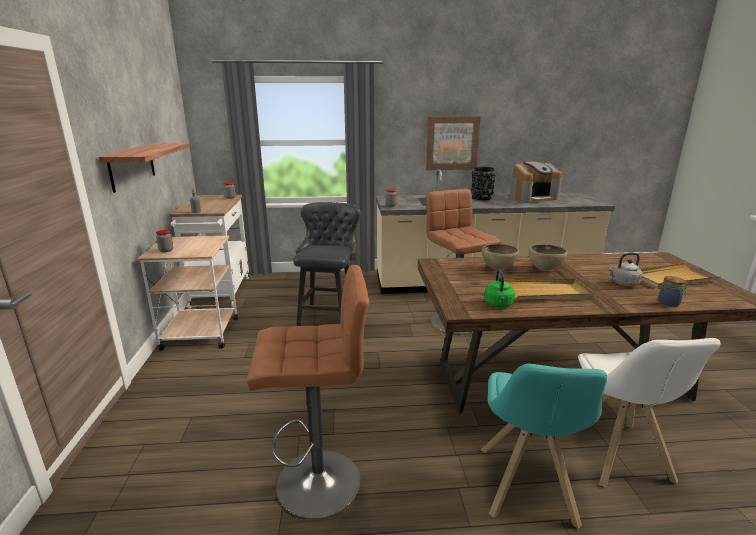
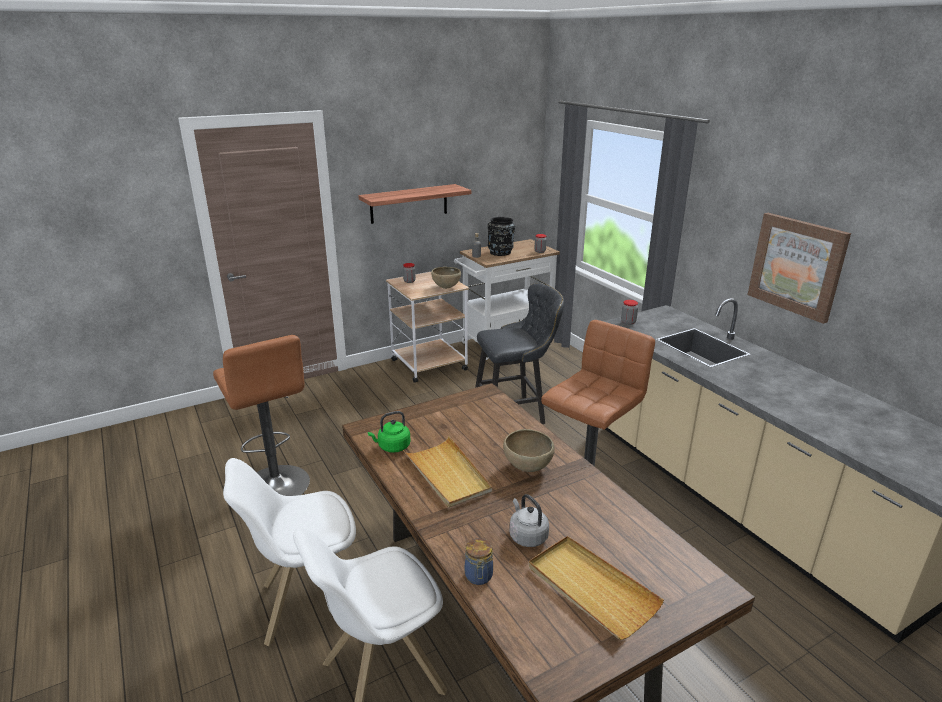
camera: 65 degrees right, 5 degrees up
(481, 198) = (773, 370): black vase -> black vase (500, 252)
(498, 269) = (499, 435): brown bowl -> brown bowl (446, 288)
(527, 485) = (308, 604): turquoise chair -> white chair
(533, 198) = (852, 413): coffee machine -> none

